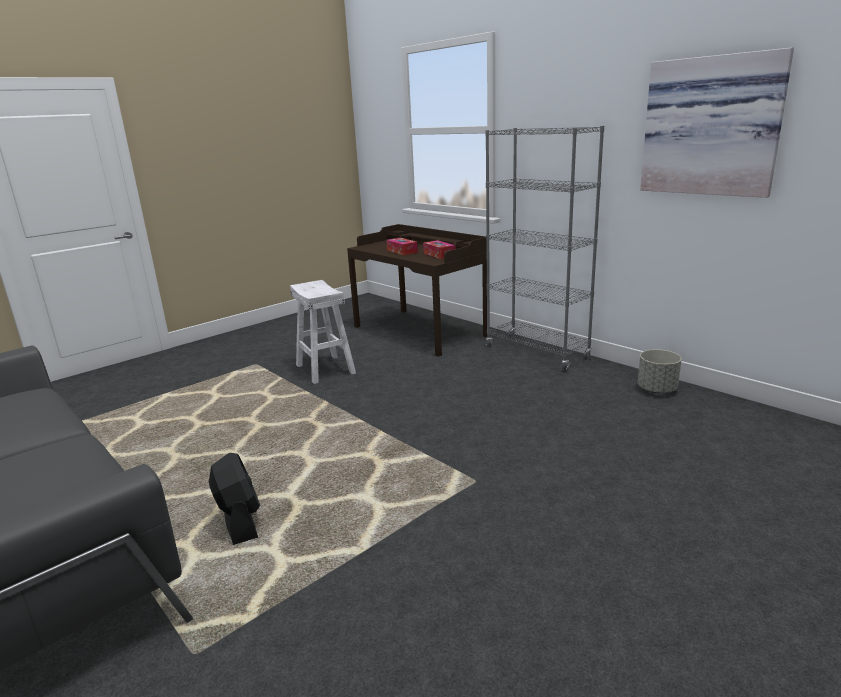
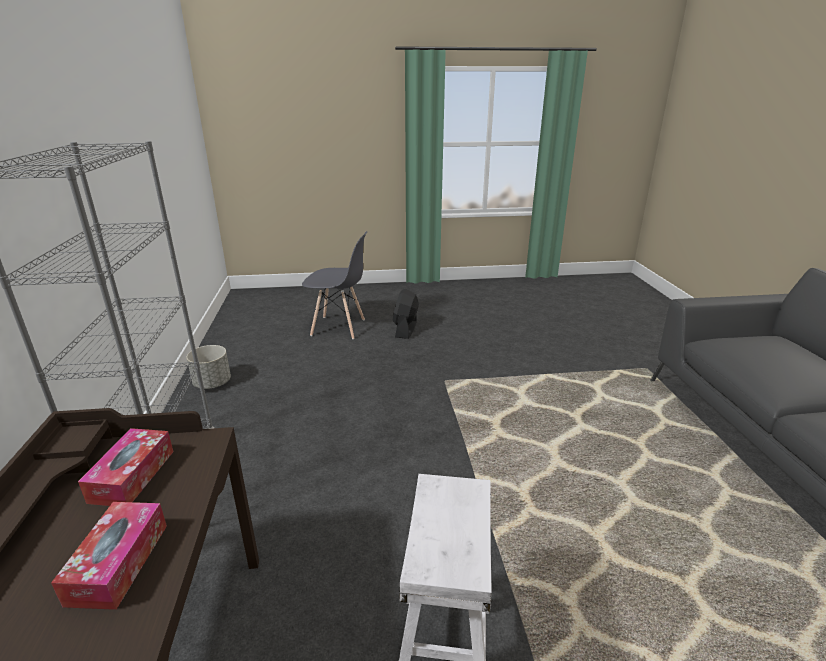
camera: 145 degrees left, 5 degrees up
(240, 521) = (623, 422): black fan -> black fan (406, 329)
(711, 126) = (119, 133): picture -> none
(726, 494) = (338, 327): none -> grey chair

